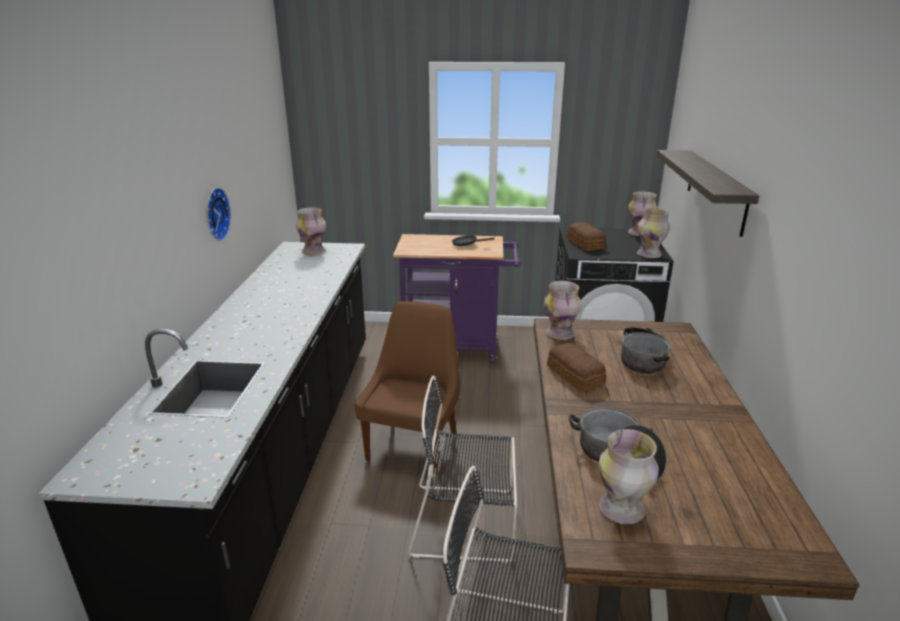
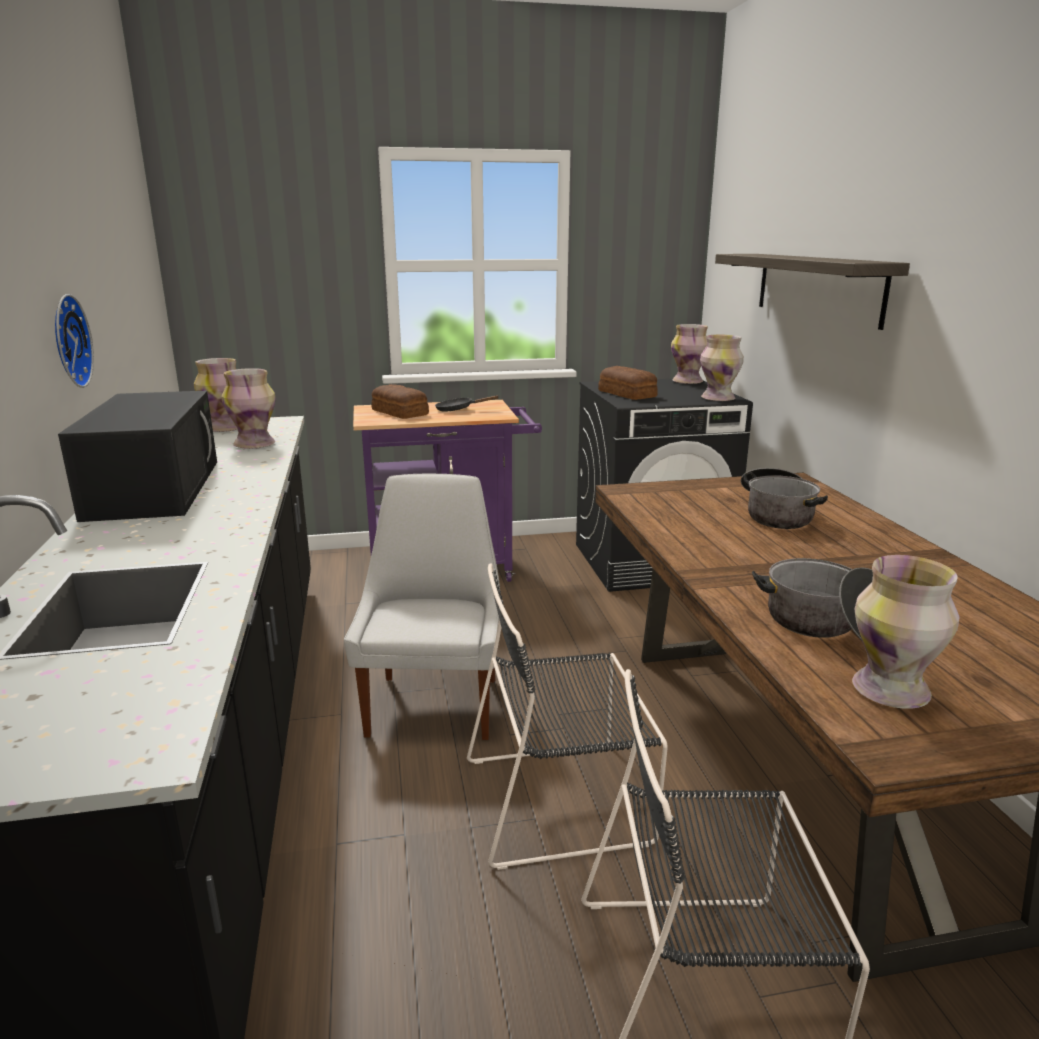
camera: 15 degrees left, 5 degrees down
(257, 300) = (154, 487): none -> black microwave
(414, 444) = (434, 703): brown chair -> white chair
(560, 334) = (645, 498): vase -> vase (255, 444)
(575, 376) = (699, 541): bread -> bread (399, 413)

